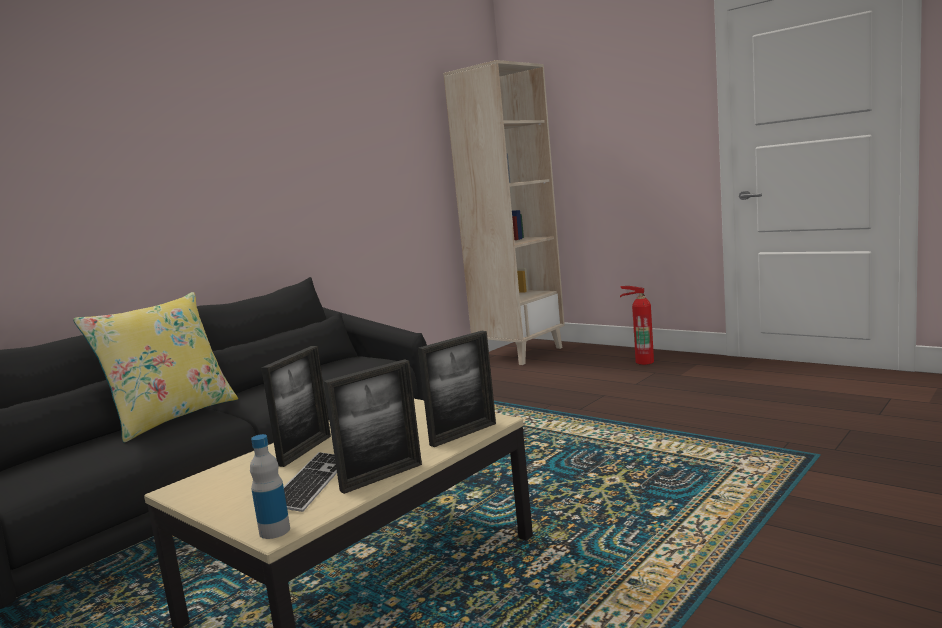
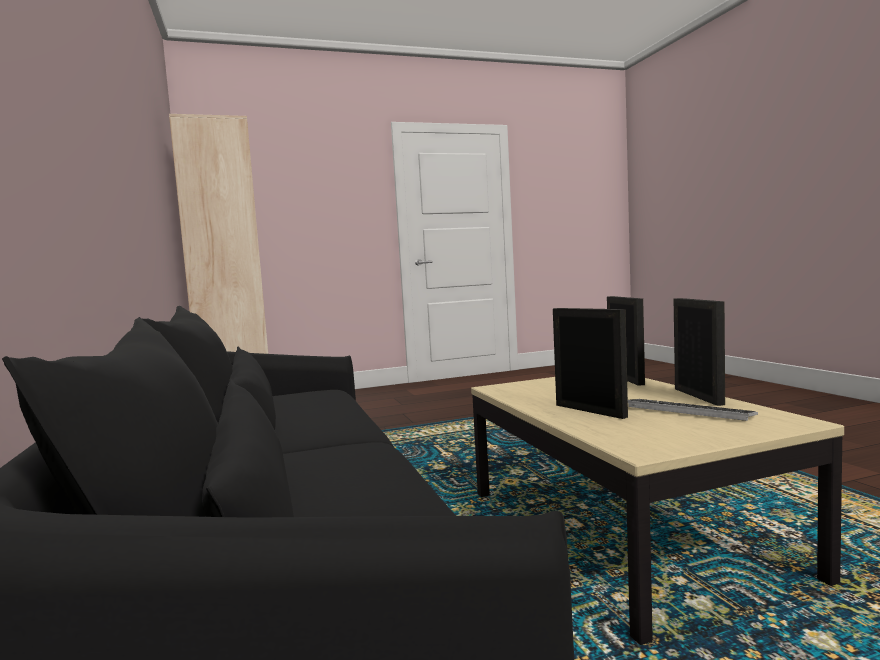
camera: 60 degrees left, 5 degrees down
(172, 417) = (292, 464): yellow pillow -> none
(274, 531) = (796, 422): bottle -> none
(643, 361) = (365, 395): fire extinguisher -> none

